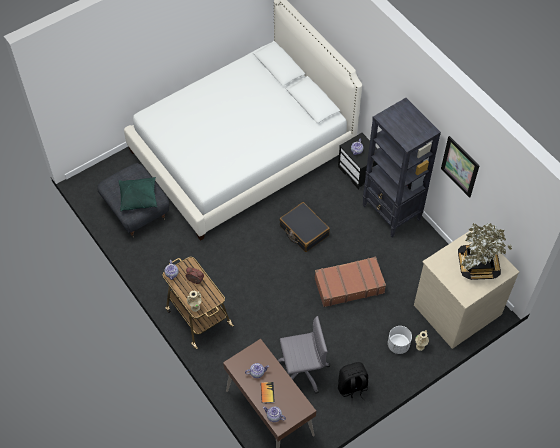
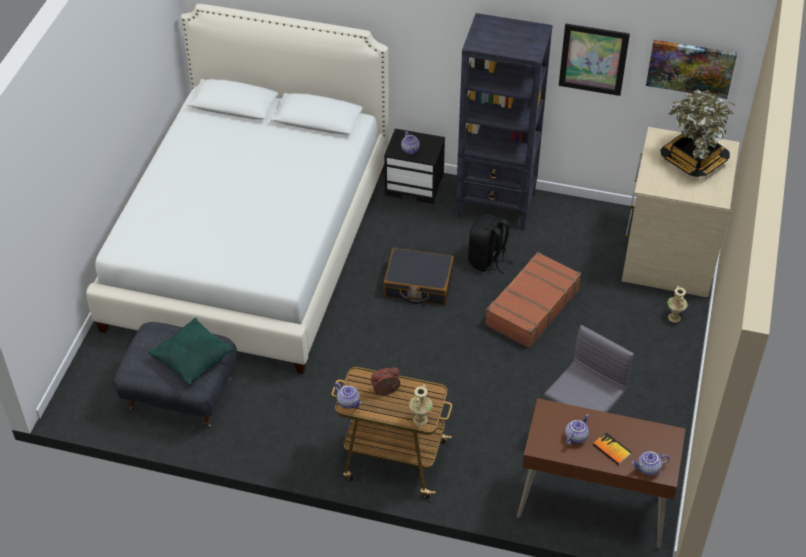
camera: 40 degrees left, 10 degrees down
(352, 388) = (653, 410): black backpack -> black backpack (487, 260)
(398, 345) = (651, 332): white planter -> none
(507, 209) = (691, 68): none -> picture

